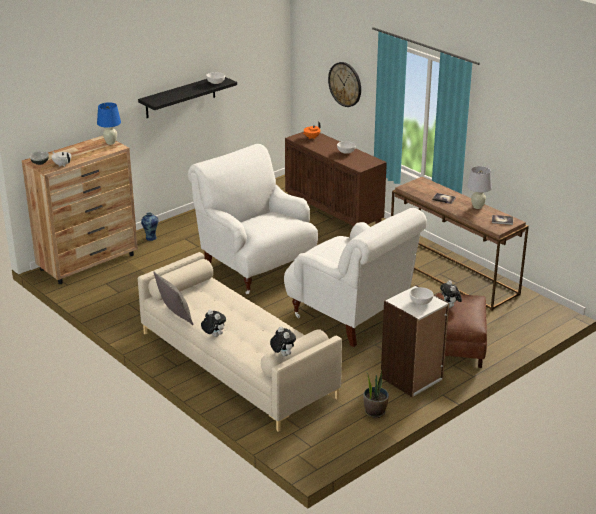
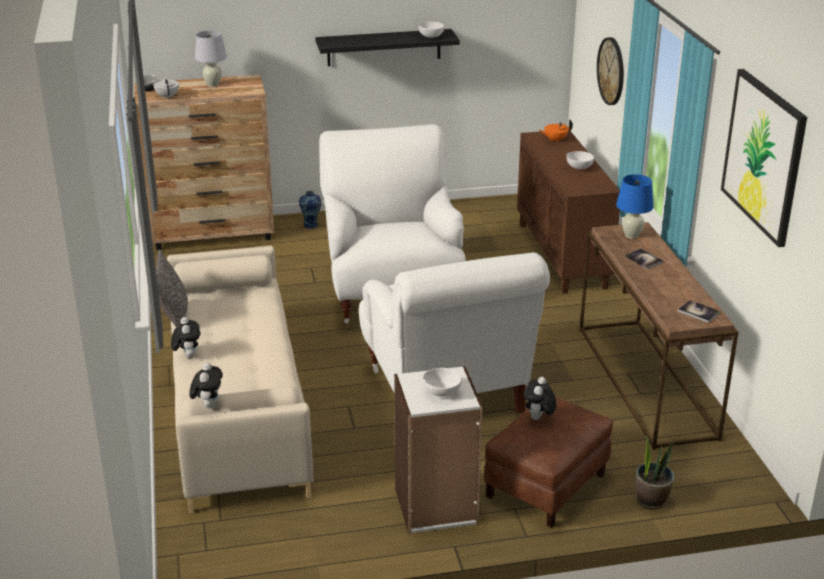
camera: 30 degrees right, 0 degrees up
(110, 142) = (252, 84): blue table lamp -> blue table lamp (631, 235)
(375, 412) = (336, 535): potted plant -> potted plant (651, 500)
(477, 207) = (682, 283): white table lamp -> white table lamp (213, 85)
(523, 119) = (763, 155): none -> picture

